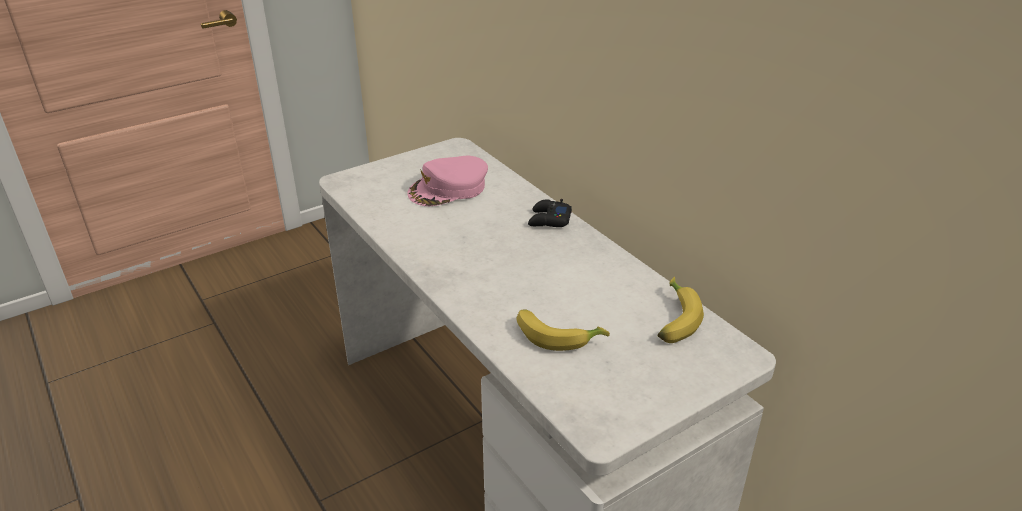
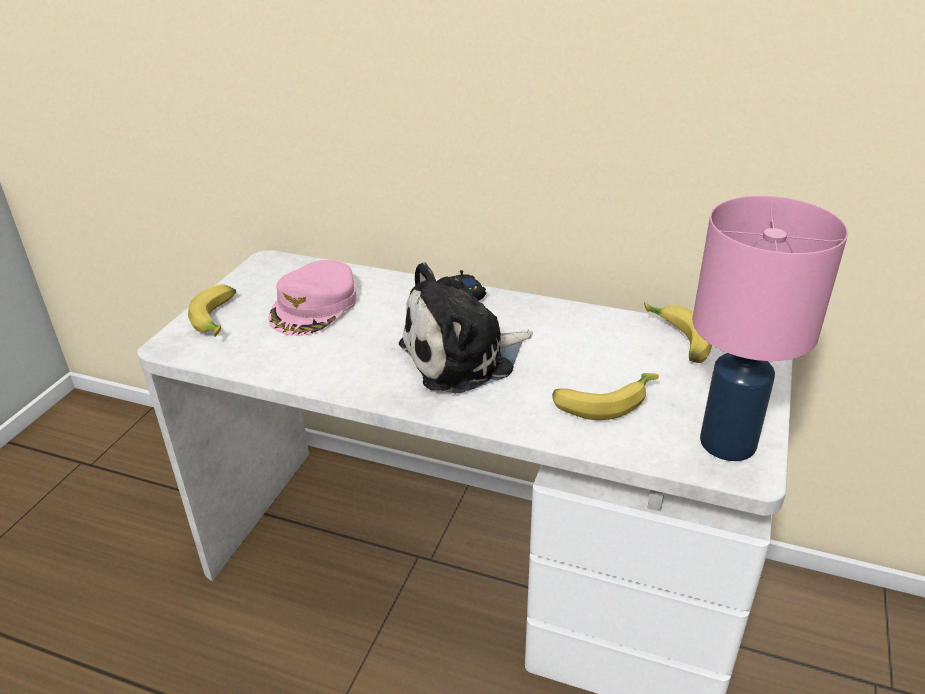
camera: 35 degrees left, 0 degrees up
(384, 175) = (219, 319): none -> banana
(501, 262) = (463, 357): none -> plush toy
(612, 407) = (729, 442): none -> pink table lamp

